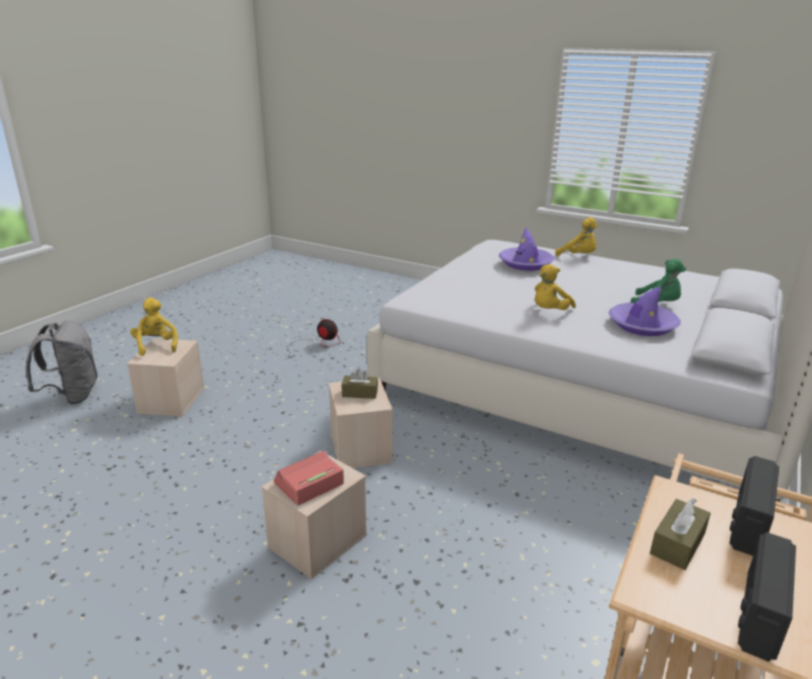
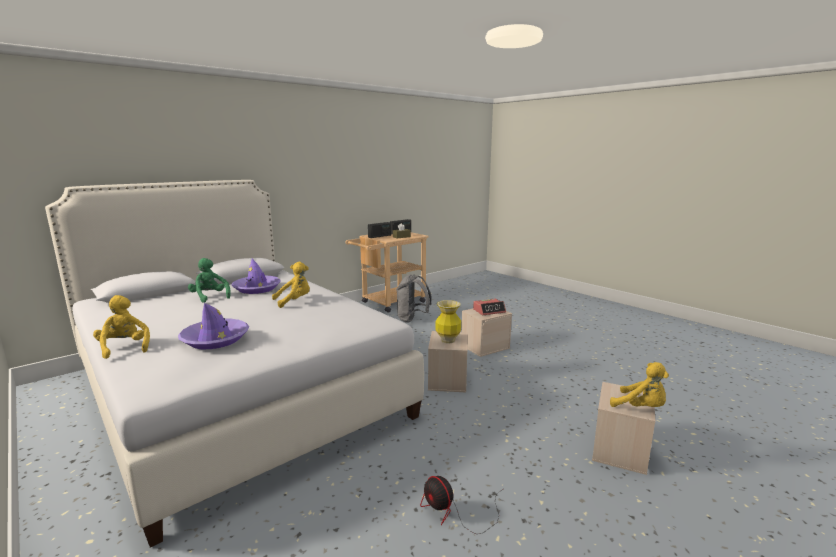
camera: 160 degrees left, 10 degrees down
(72, 396) = (746, 478): grey backpack -> grey backpack (412, 319)
(156, 346) = (641, 408): yellow plush toy -> yellow plush toy turned 45 degrees counterclockwise
(360, 393) = (447, 340): brown tissue box -> vase

